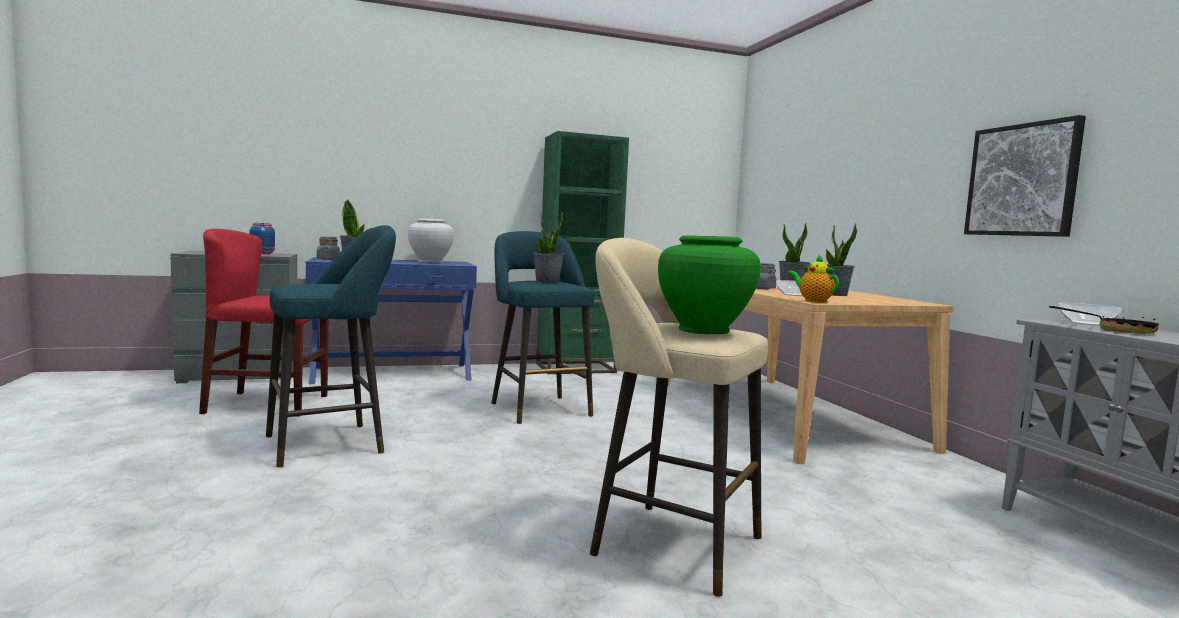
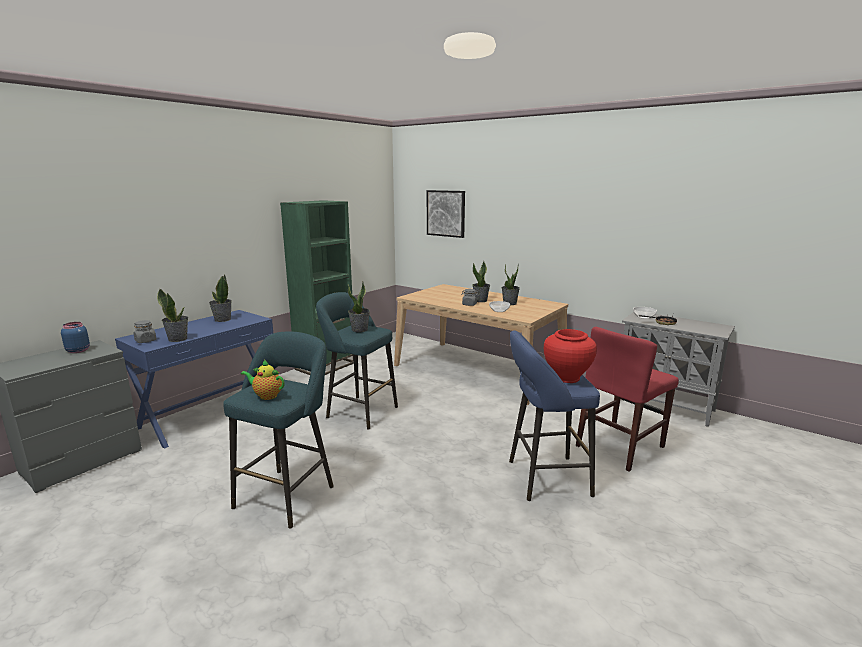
camera: 35 degrees left, 10 degrees up
(267, 404) = (171, 480): red chair -> red chair (620, 446)
(430, 262) = (222, 319): white vase -> potted plant
(668, 542) = (543, 478): beige stool -> blue stool
(703, 330) = (567, 377): green vase -> red vase
(813, 301) = (523, 318): teapot -> teapot (266, 396)
(1022, 180) = (600, 242): picture -> picture (446, 213)

